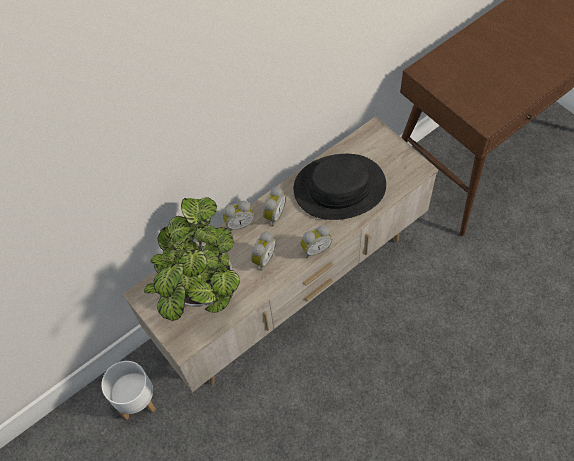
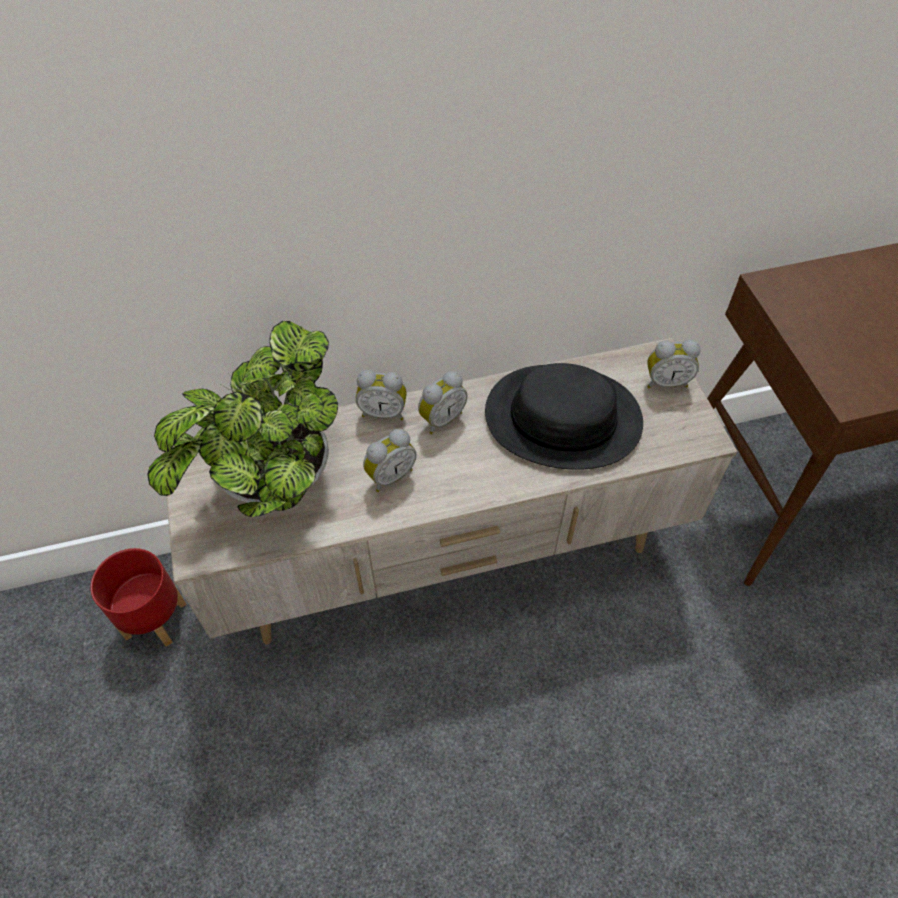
camera: 20 degrees right, 5 degrees down
(137, 399) = (155, 618): white planter -> red planter
(315, 249) = (477, 493): alarm clock -> alarm clock (665, 381)

